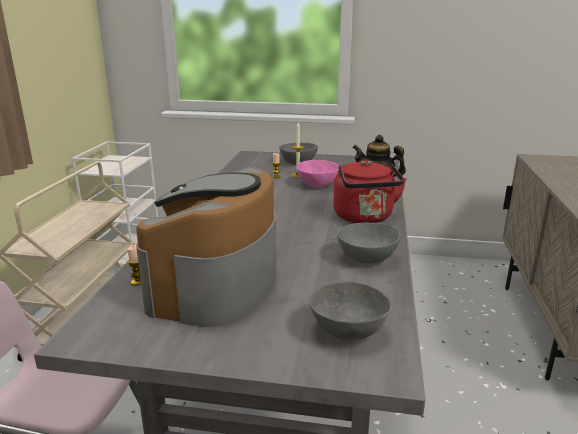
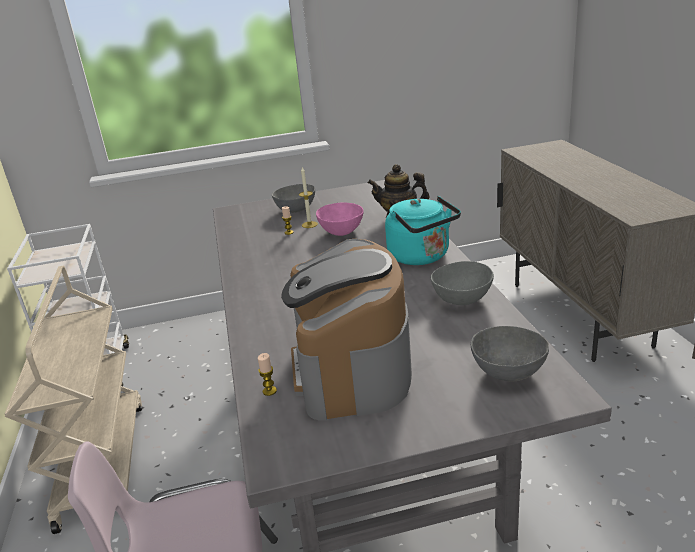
camera: 20 degrees left, 5 degrees up
(365, 218) = (422, 257): red kettle -> turquoise kettle

